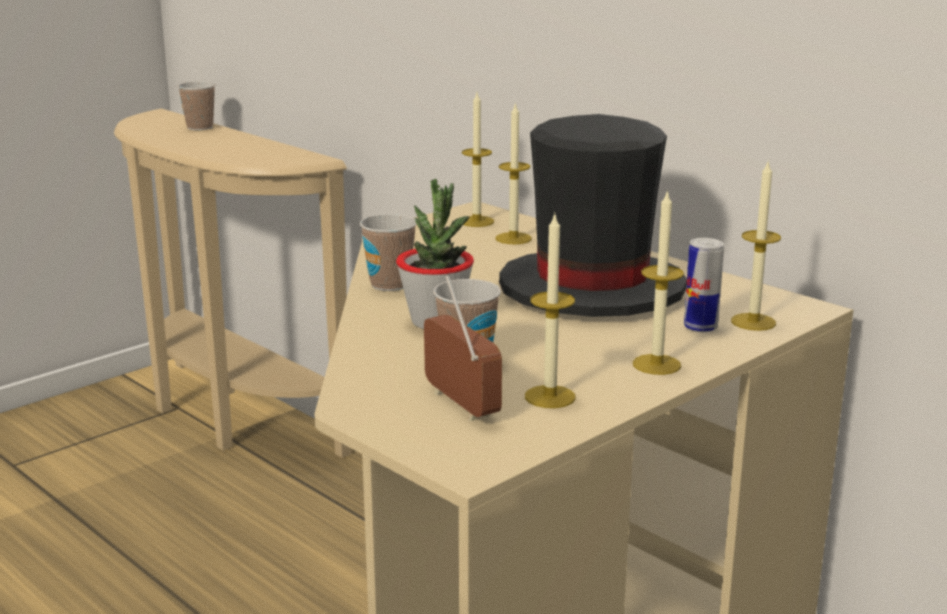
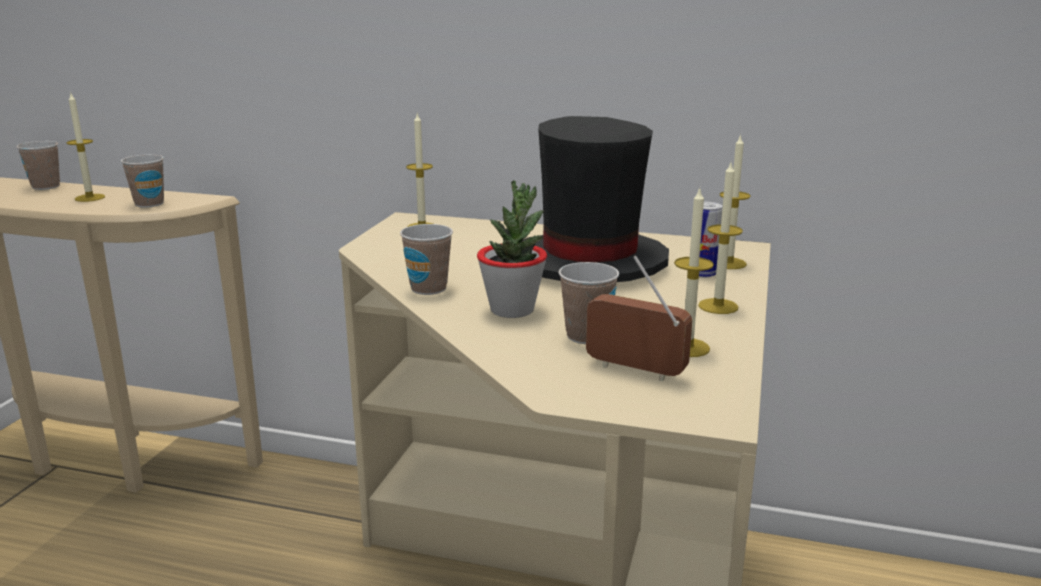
camera: 30 degrees left, 0 degrees up
(259, 157) = (149, 204): none -> cup
(513, 238) = (471, 235): candle -> candle (90, 198)

